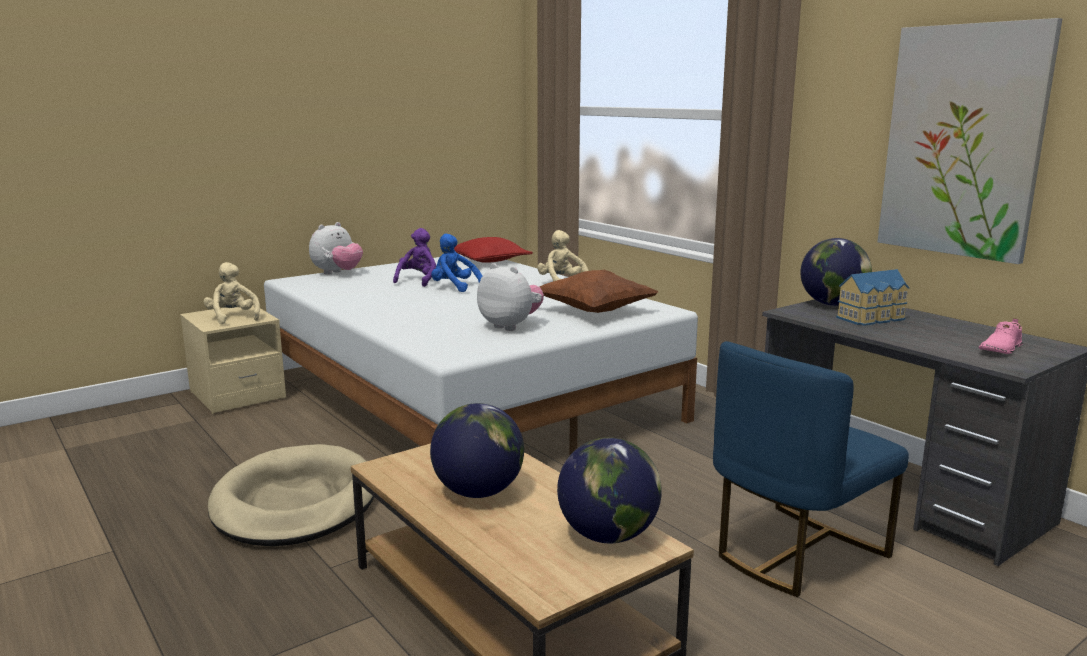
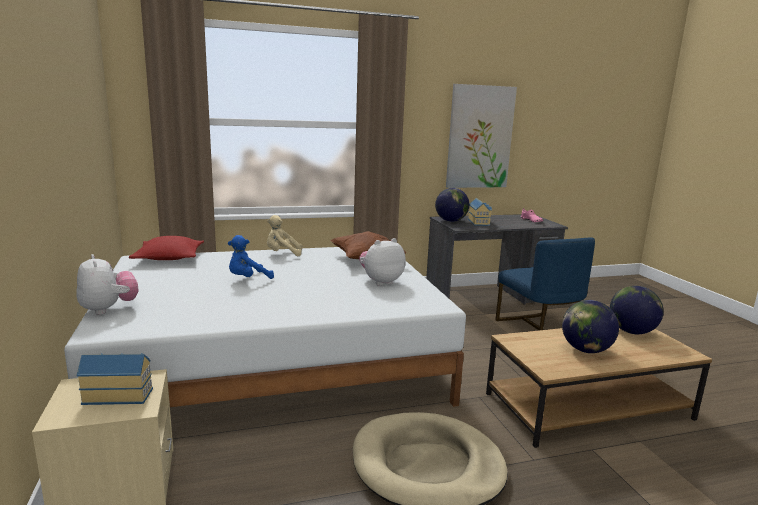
camera: 70 degrees left, 0 degrees up
(233, 318) = (118, 394): beige plush toy -> toy house
(418, 280) = (202, 286): purple plush toy -> none

